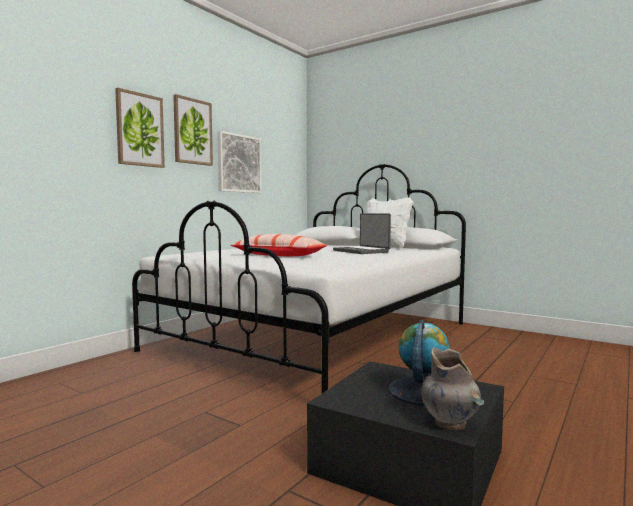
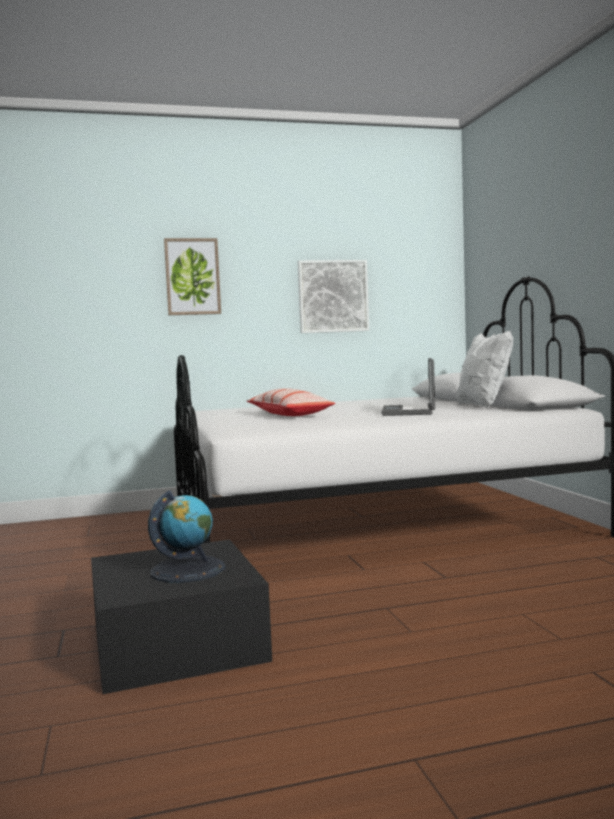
camera: 40 degrees right, 0 degrees up
(192, 131) = (261, 267): picture -> none
(451, 424) = (129, 594): grey vase -> none

